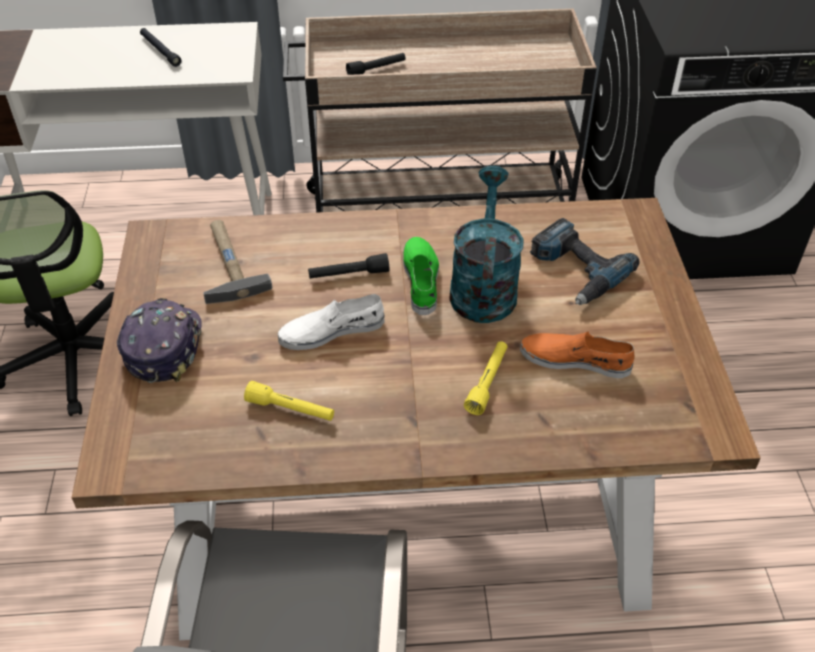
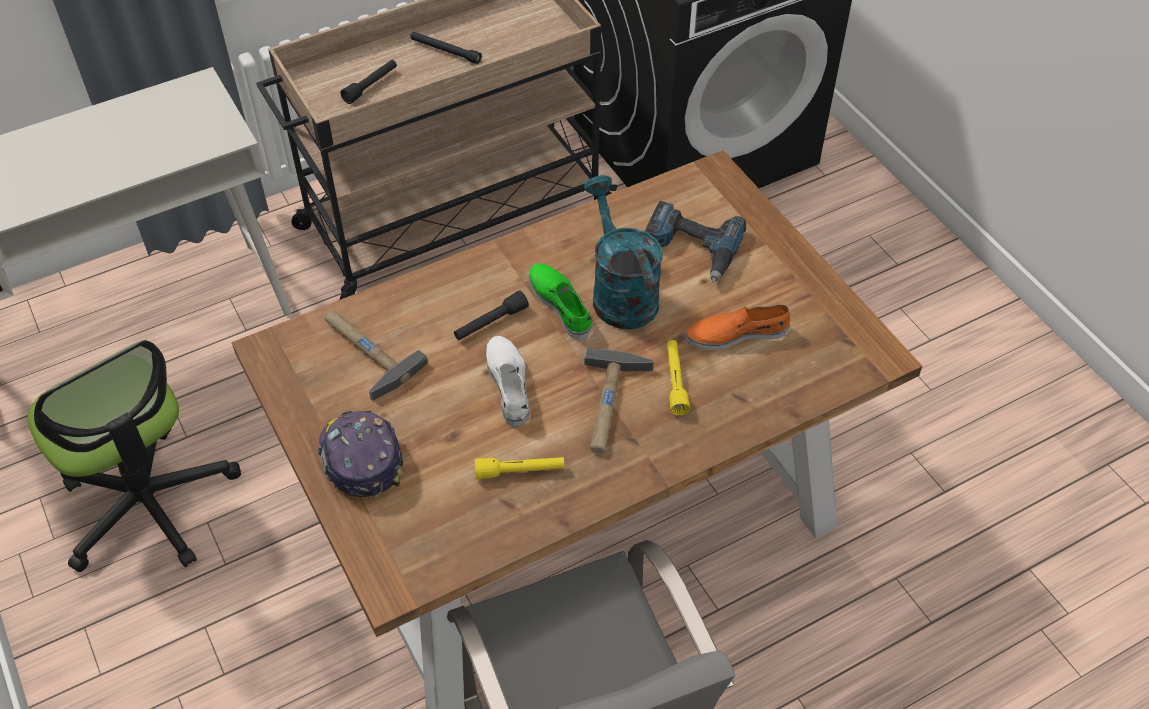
camera: 25 degrees left, 5 degrees up
(160, 51) = (127, 135): black flashlight -> black flashlight (445, 51)
(331, 330) = (509, 384): white shoe -> white shoe turned 120 degrees clockwise
(412, 381) = (611, 405): none -> hammer

